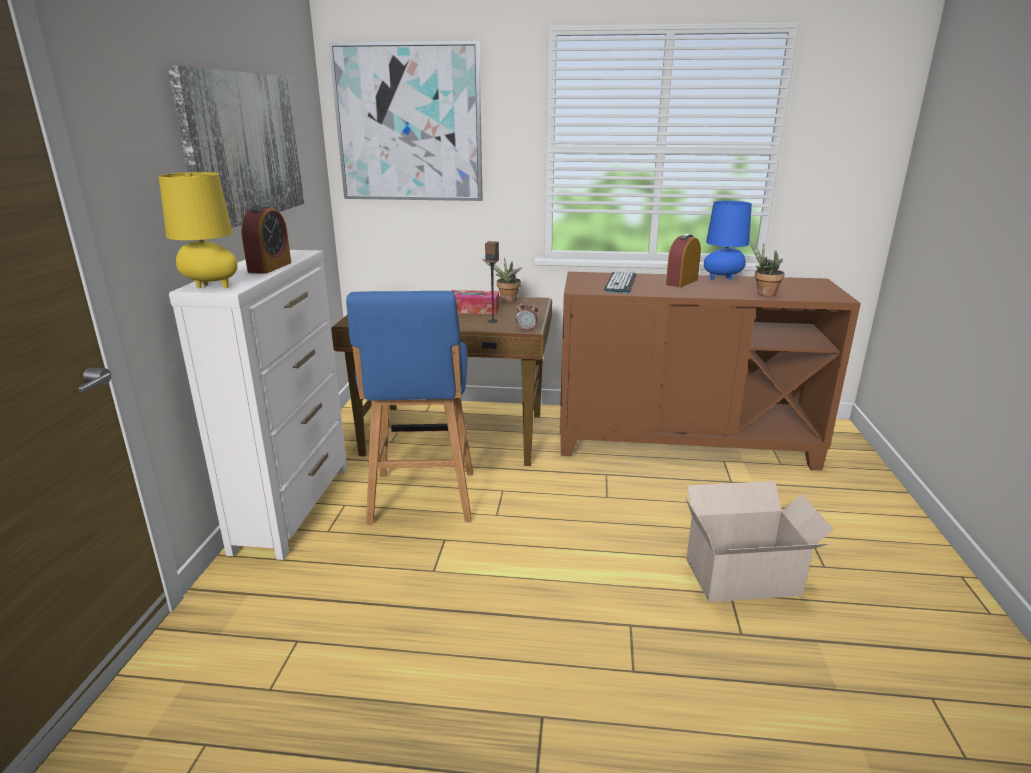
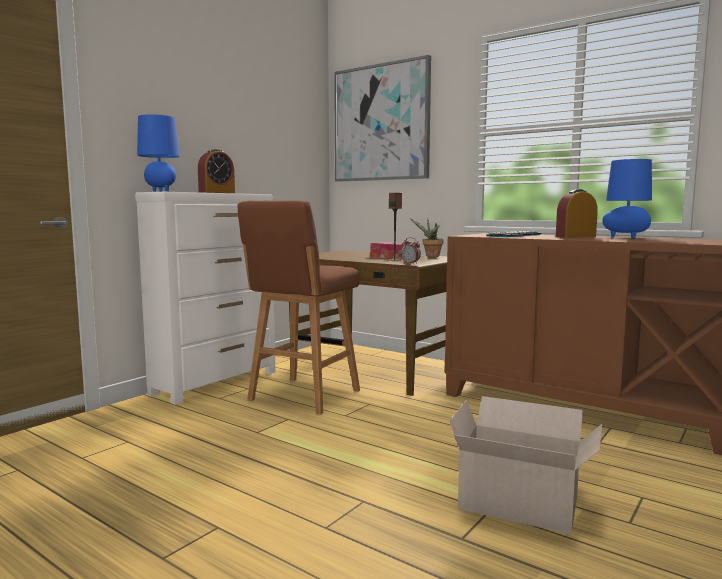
camera: 30 degrees right, 15 degrees down
(210, 287) = (160, 191): yellow table lamp -> blue table lamp
(244, 147) = (236, 124): picture -> none
(422, 499) = (302, 396): blue stool -> brown stool
(763, 294) = (645, 241): potted plant -> none

